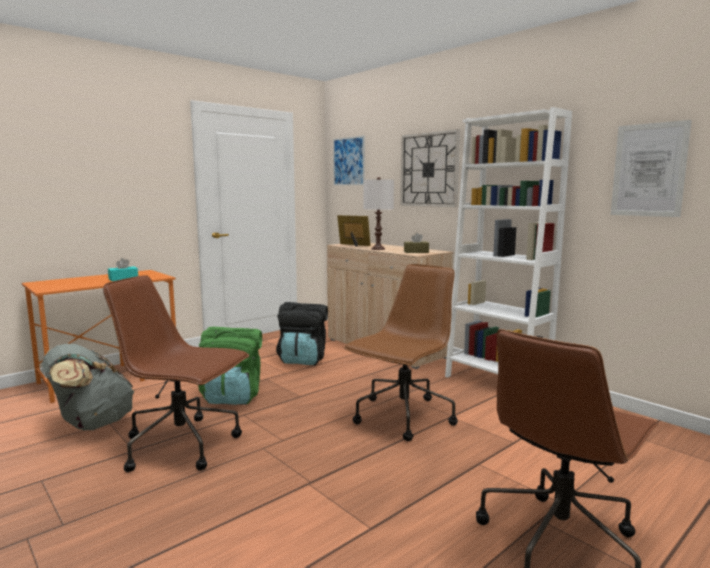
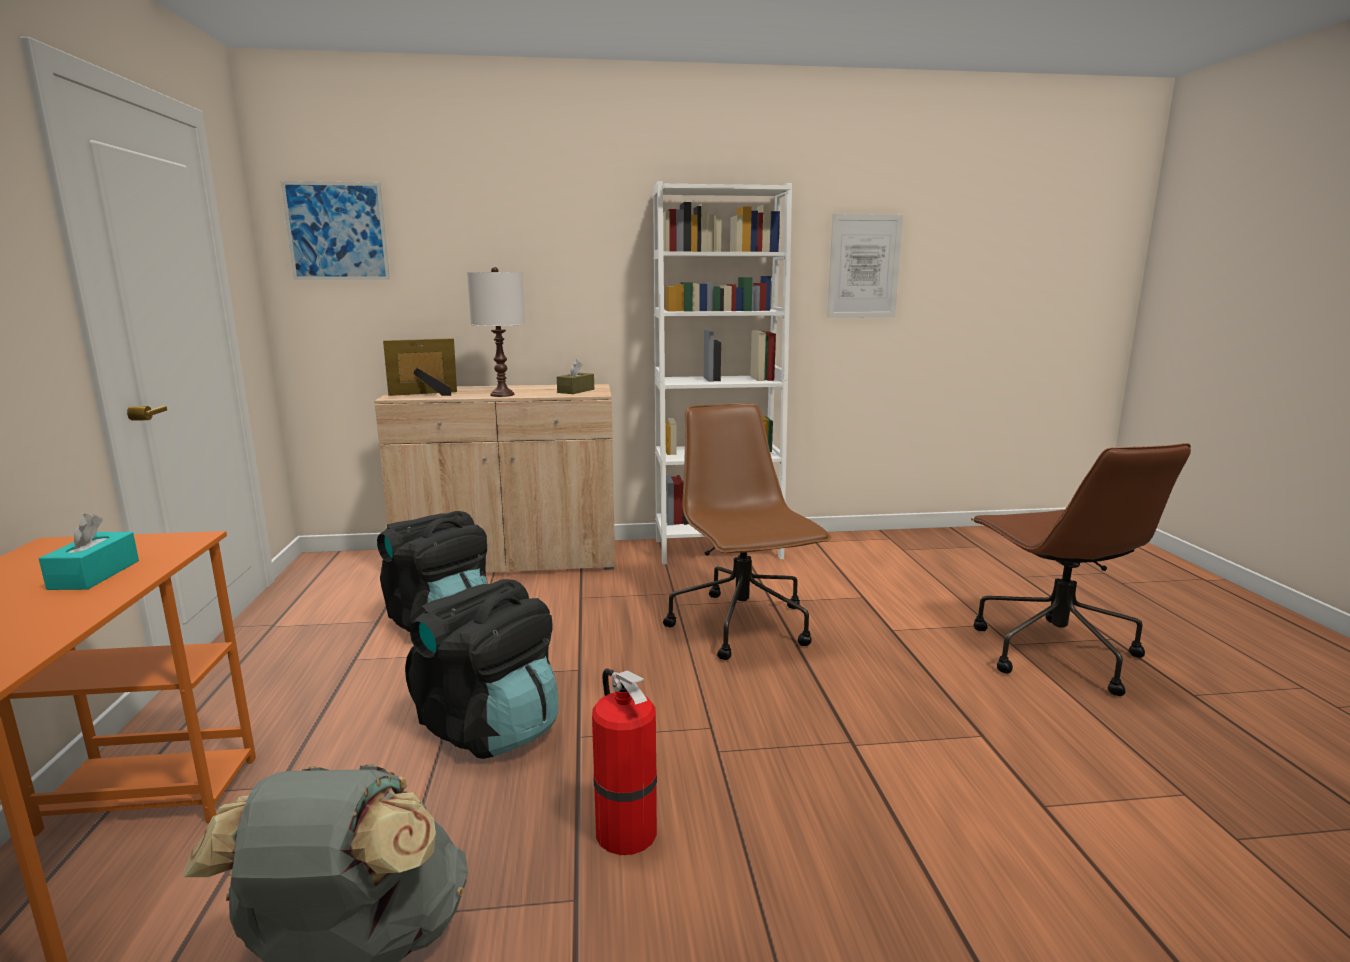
camera: 55 degrees left, 5 degrees up
(183, 445) = (624, 830): brown office chair -> fire extinguisher
(233, 397) = (490, 727): green backpack -> black backpack
(429, 170) = (548, 255): wall clock -> none

